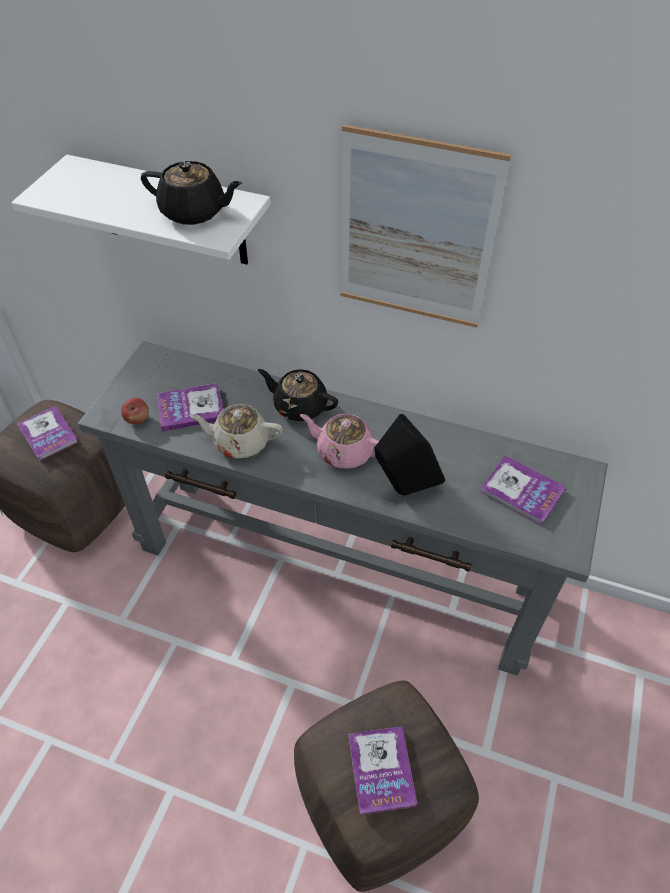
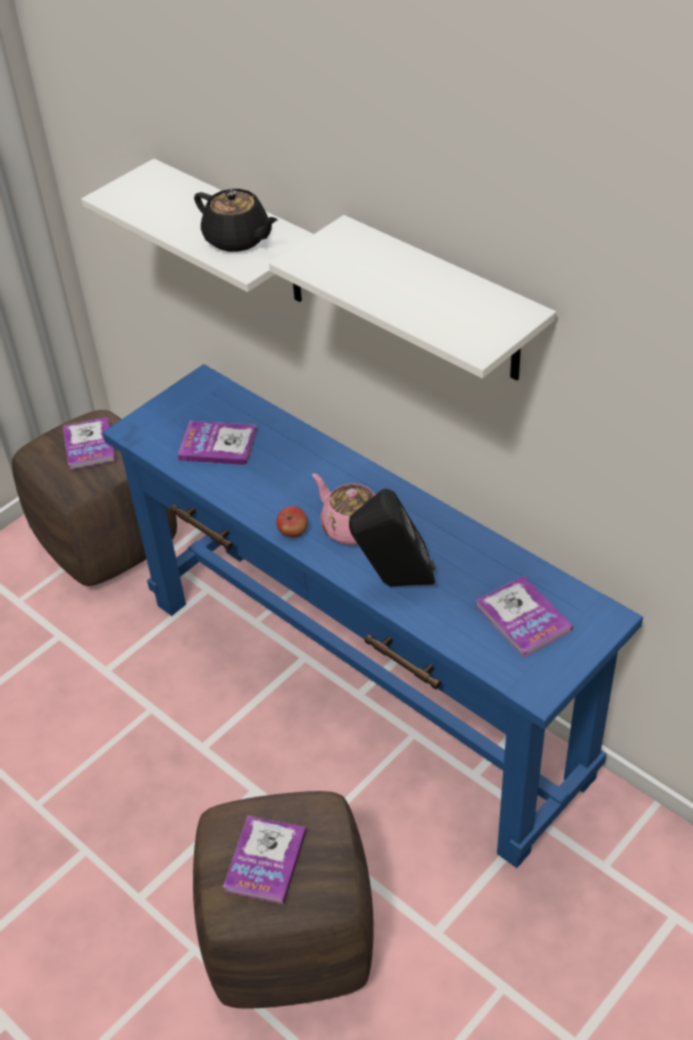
camera: 25 degrees right, 5 degrees down
(138, 420) = (161, 443): apple -> apple (293, 532)
(240, 442) = (250, 490): beige teapot -> none
(299, 406) = (330, 470): black teapot -> none
(336, 567) = (361, 686): grey console table -> blue console table
(415, 233) = (444, 302): picture -> white shelf

